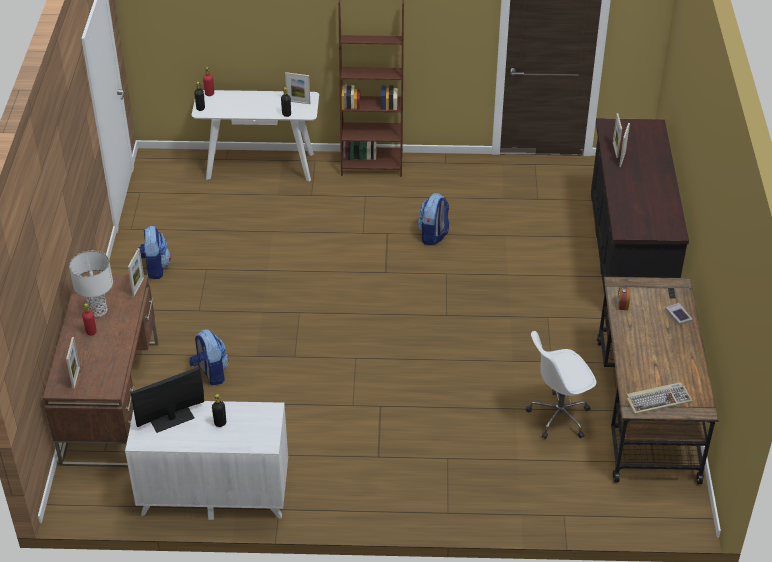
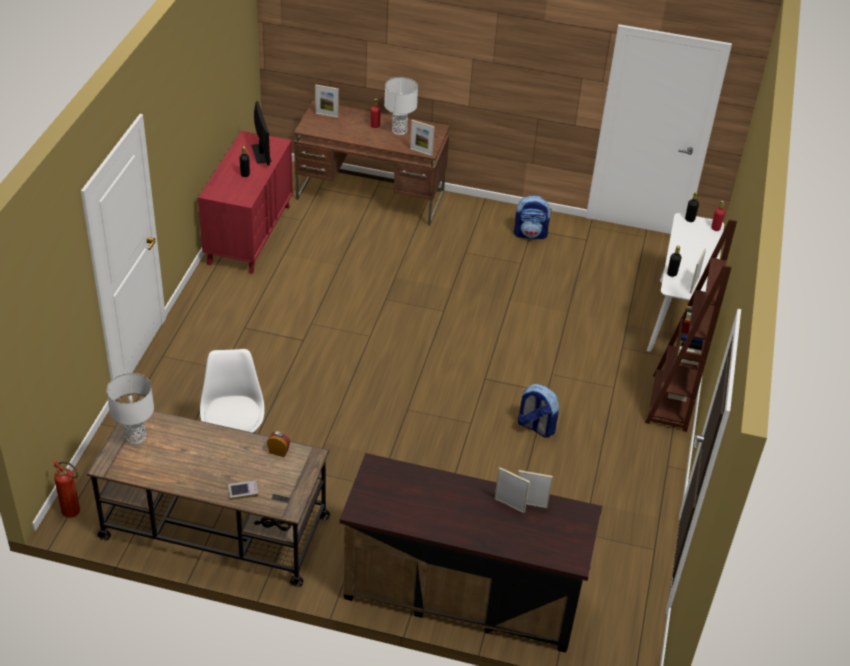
camera: 100 degrees right, 0 degrees up
(210, 373) = (383, 249): backpack -> none
(214, 493) = (249, 234): white dresser -> red dresser
(658, 400) = (136, 437): keyboard -> white table lamp
(683, 514) = (74, 513): none -> fire extinguisher

